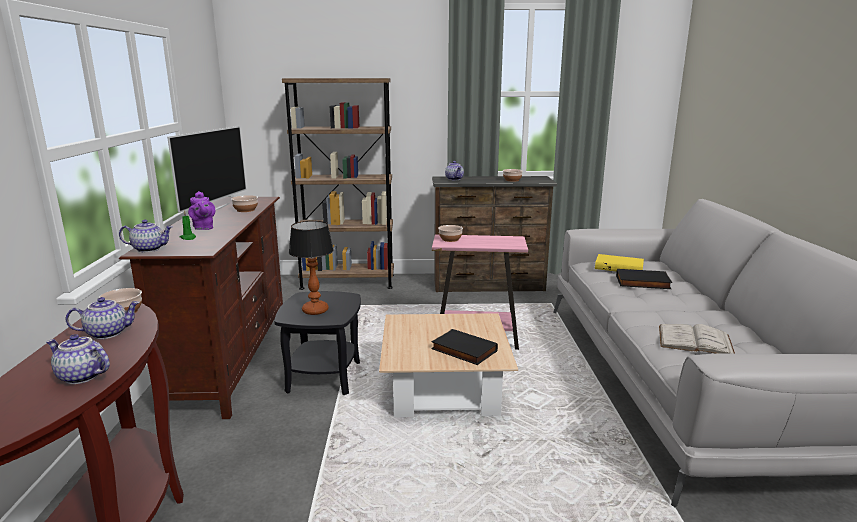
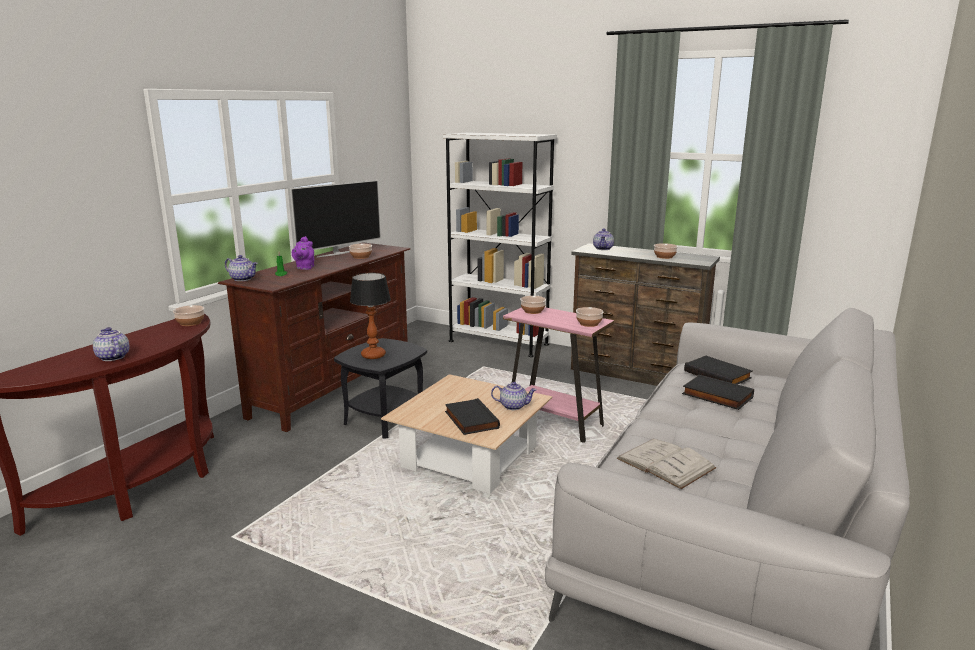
camera: 30 degrees right, 0 degrees up
(108, 333) = (162, 334): teapot -> teapot (513, 406)
(348, 281) = (498, 342): brown bookcase -> white bookcase
(511, 242) = (588, 323): none -> bowl
(619, 267) = (718, 374): yellow book -> black book

